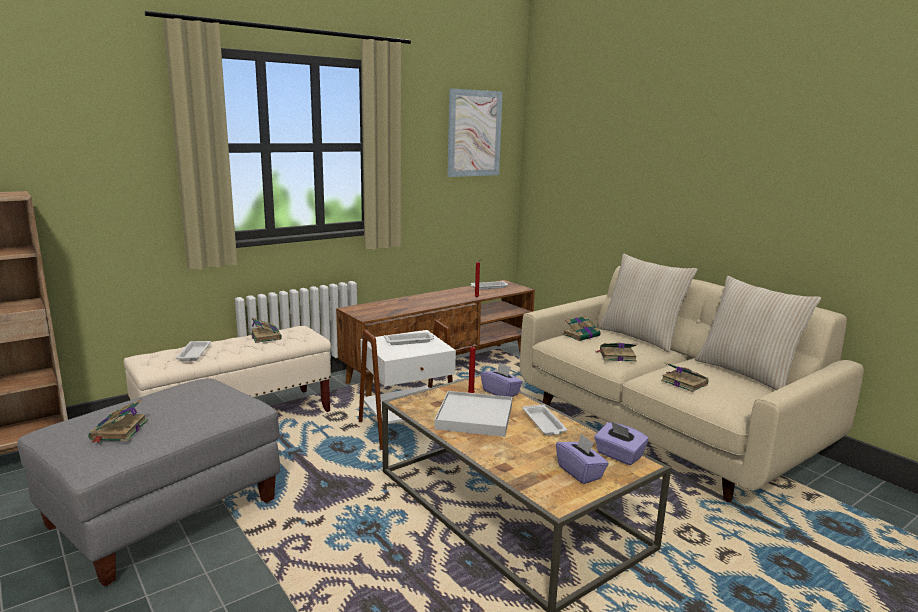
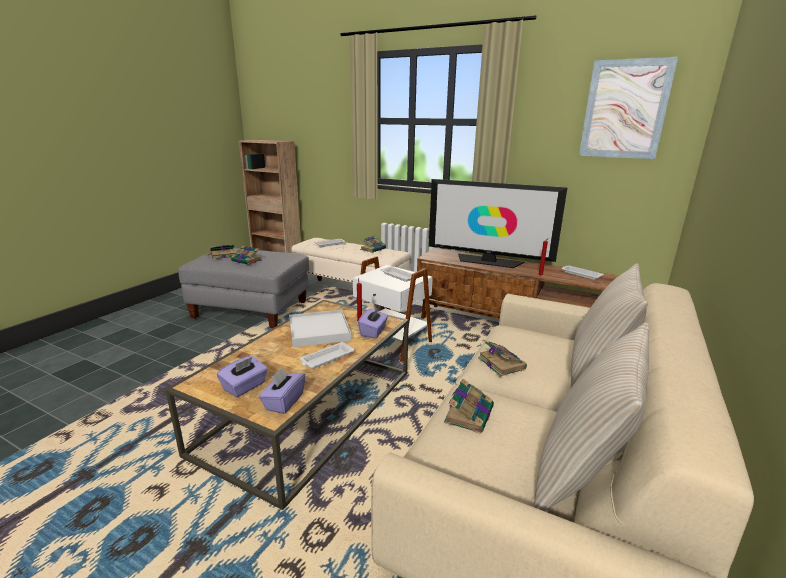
camera: 65 degrees right, 5 degrees up
(416, 301) = (488, 261): none -> television
(582, 335) = (537, 337): book -> book (247, 261)

